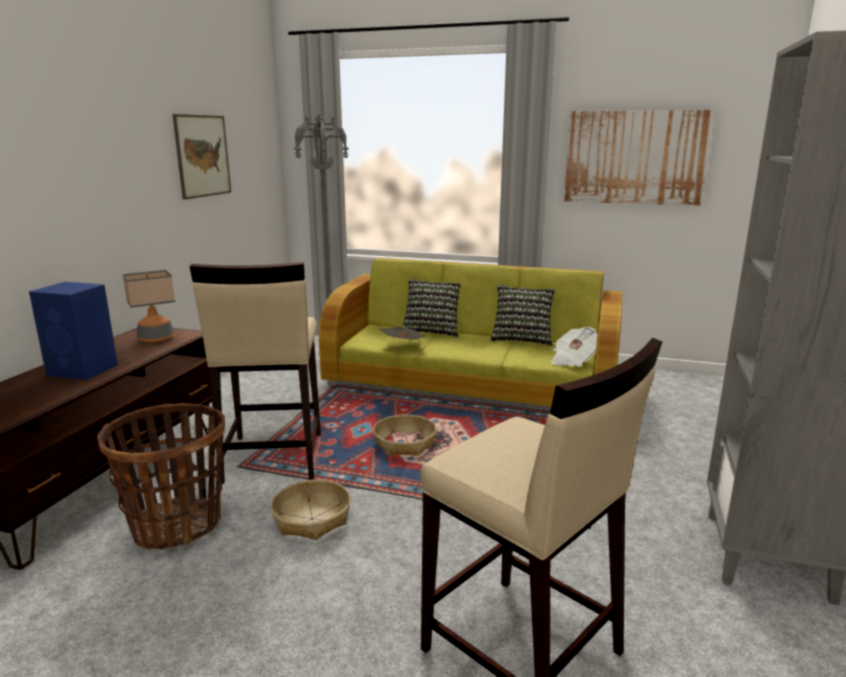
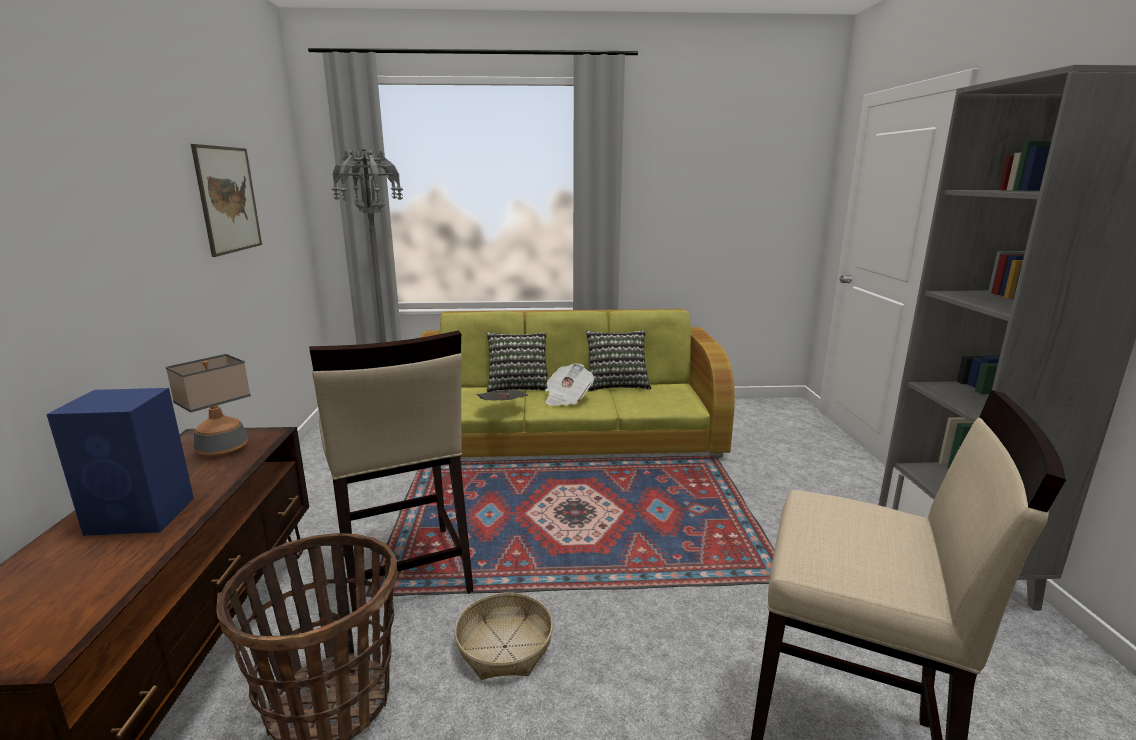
camera: 20 degrees left, 0 degrees up
(405, 443) = (548, 522): basket -> none
(573, 360) = (684, 402): newspaper -> newspaper (567, 398)
(635, 157) = (702, 195): picture -> none

